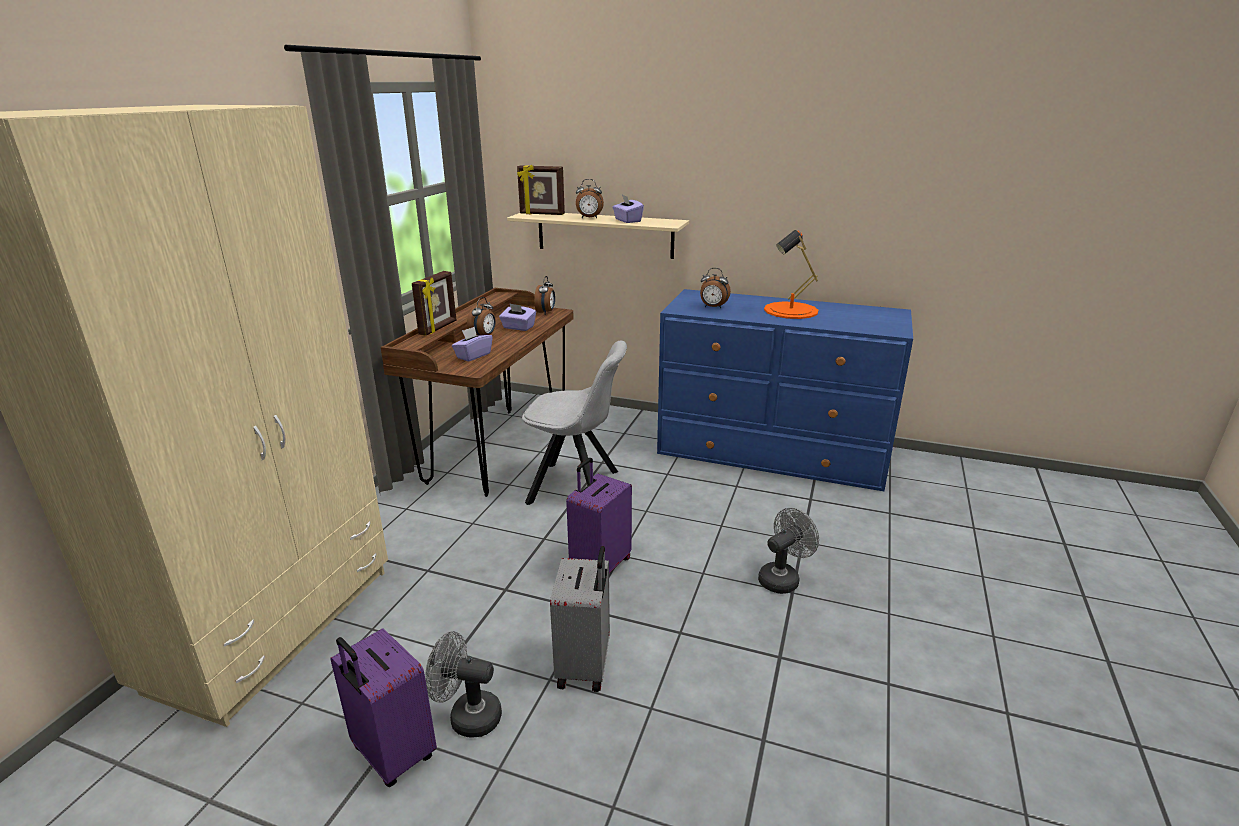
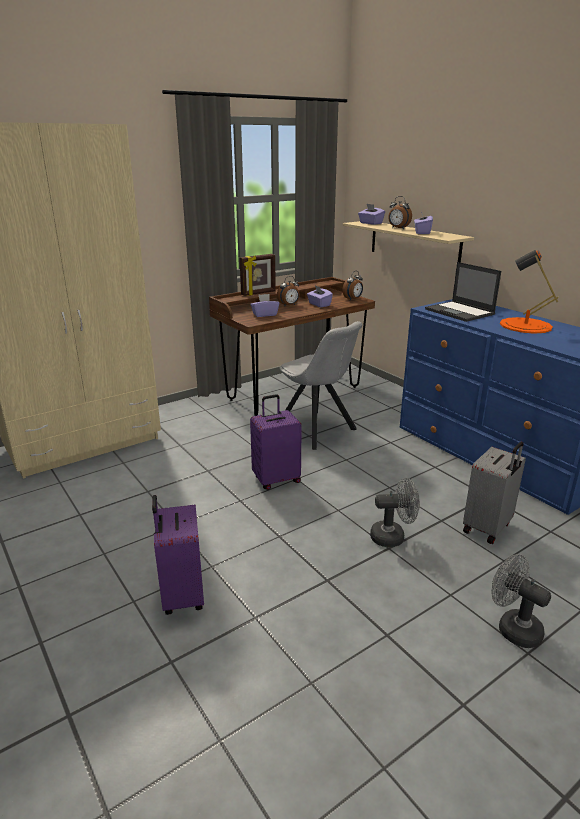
camera: 35 degrees right, 0 degrees up
(392, 755) = (68, 522): purple suitcase -> purple suitcase (181, 596)
(467, 716) = (118, 523): grey fan -> grey fan (513, 627)
(542, 214) = (370, 223): picture frame -> purple tissue box
(585, 666) = (202, 528): grey suitcase -> grey suitcase (488, 528)
(713, 307) = (460, 312): alarm clock -> laptop

